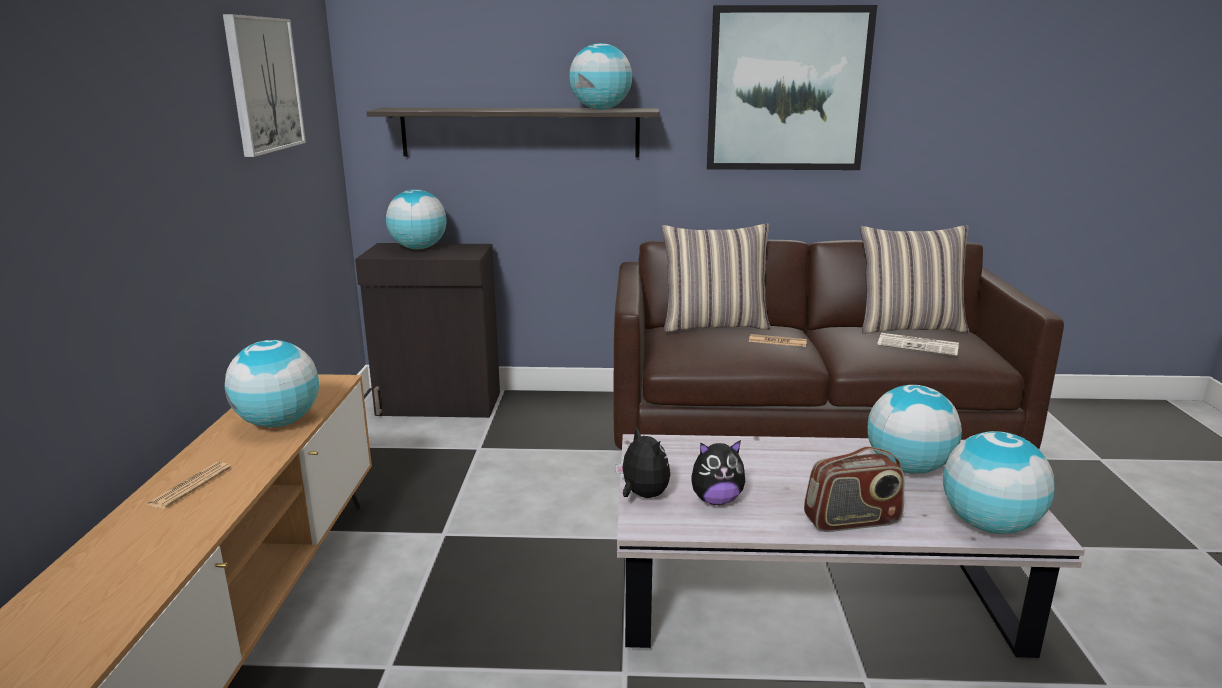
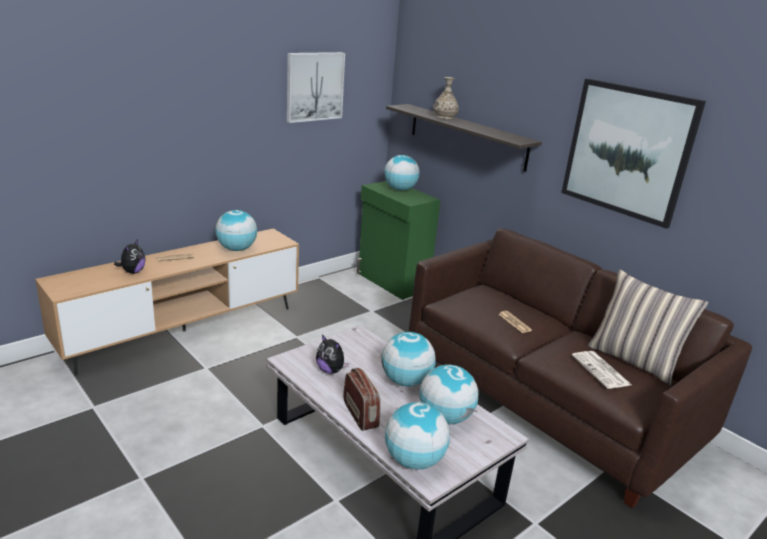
camera: 45 degrees right, 5 degrees up
(439, 404) = (392, 282): black cabinet -> green cabinet
(481, 108) = (444, 117): none -> vase
(600, 109) = (498, 134): globe -> globe (406, 381)
(642, 495) = (310, 350): plush toy -> plush toy (132, 272)
(714, 325) = (511, 298): pillow -> none
(852, 521) = (360, 414): radio -> radio turned 150 degrees counterclockwise

